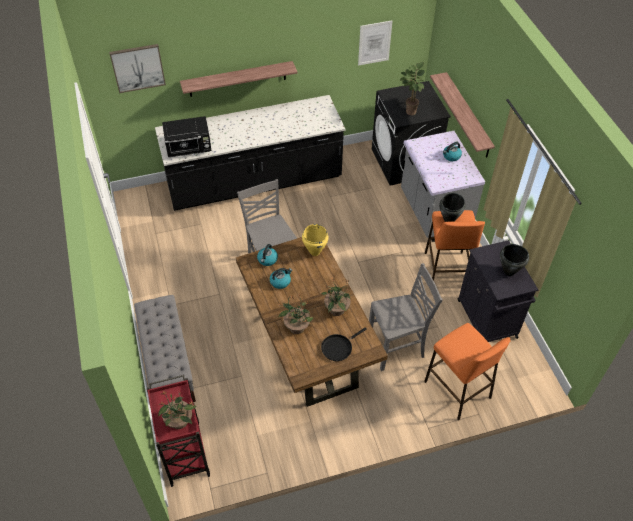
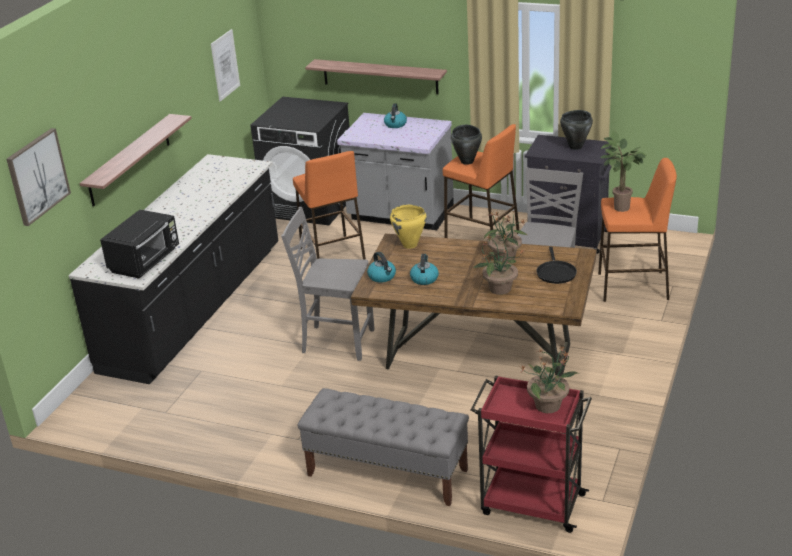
camera: 50 degrees left, 20 degrees down
(358, 208) = (333, 255): none -> orange stool
(409, 110) = (307, 118): potted plant -> potted plant (618, 208)

